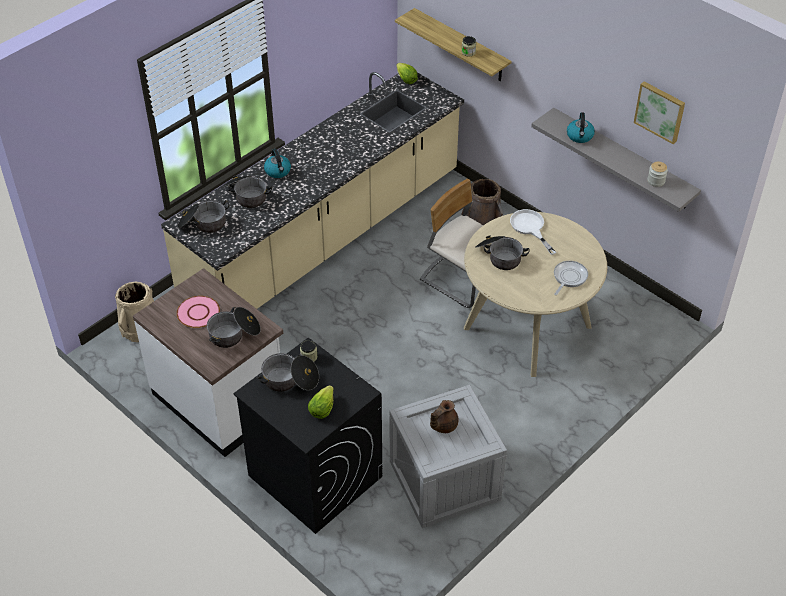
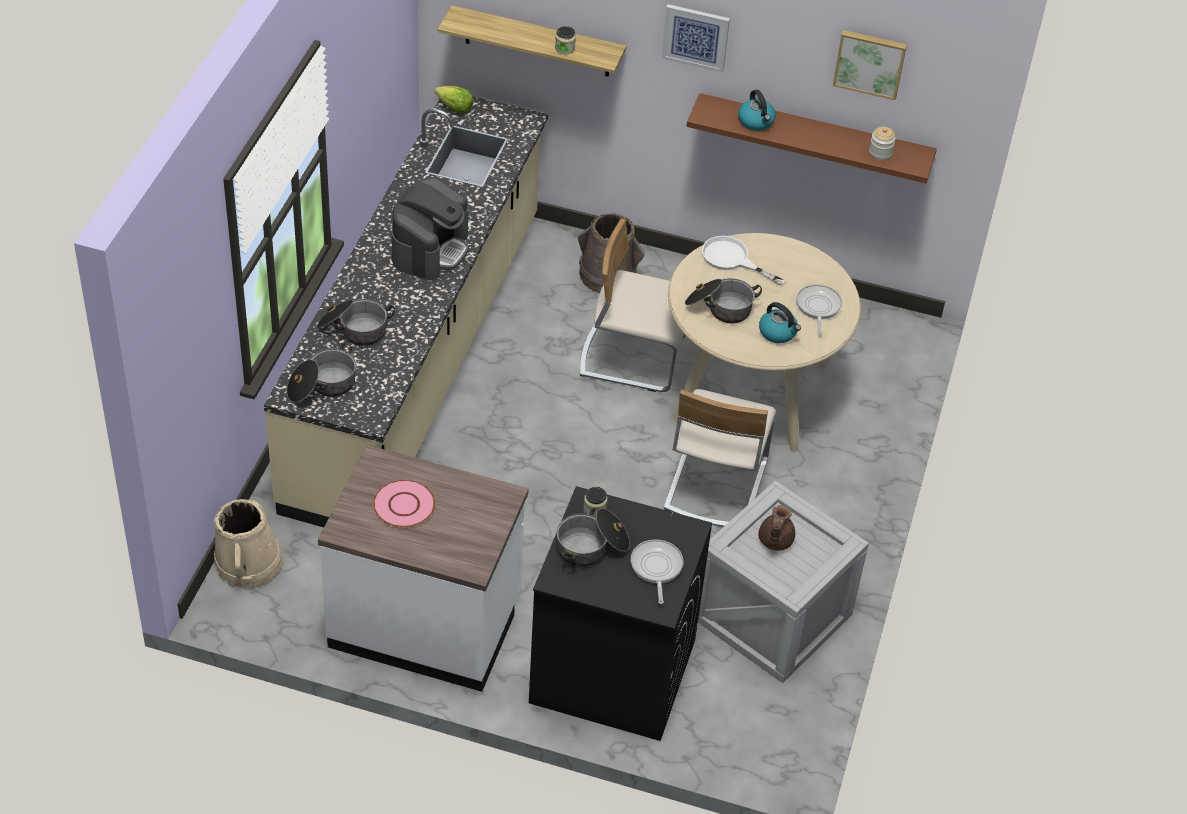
camera: 30 degrees left, 0 degrees up
(234, 334) = (471, 516): cooking pot -> none
(278, 171) = (372, 283): kettle -> kettle (778, 332)
(322, 409) = (656, 568): lettuce -> frying pan
(329, 161) = (430, 249): none -> coffee machine
(463, 379) = (714, 485): none -> beige chair
(552, 64) = (695, 37): none -> picture
(622, 159) = (814, 136): grey shelf -> brown shelf

